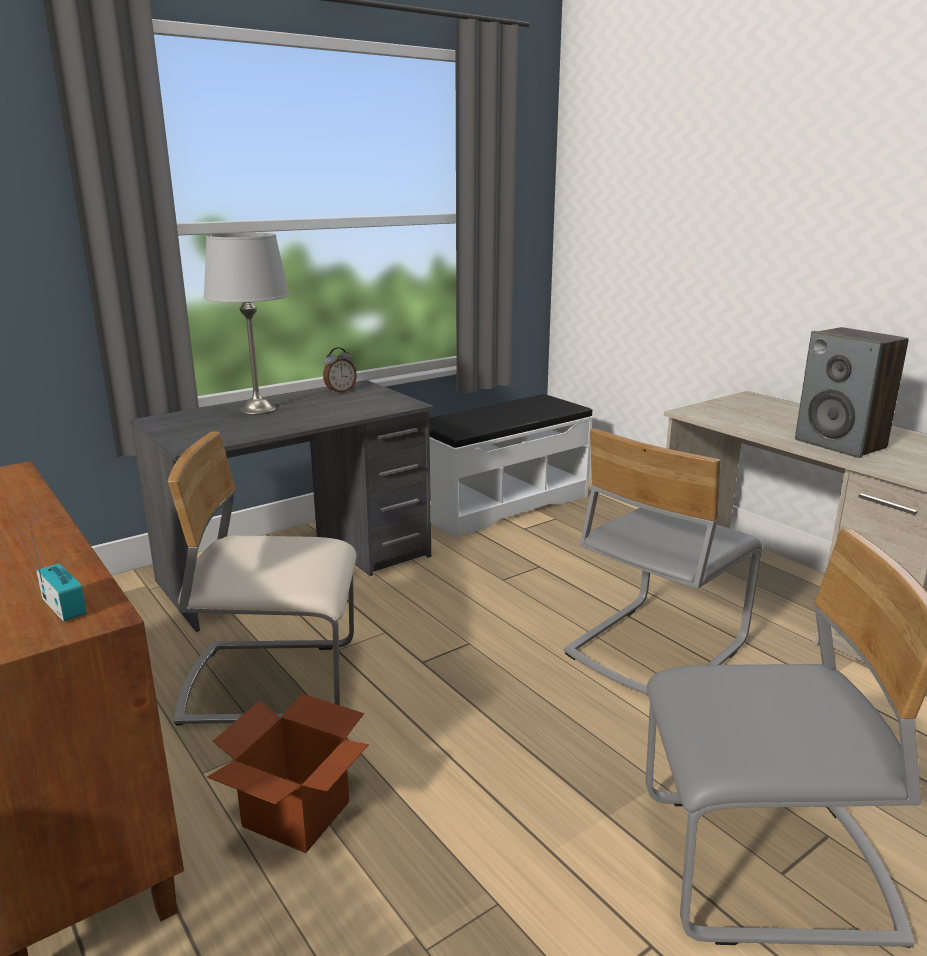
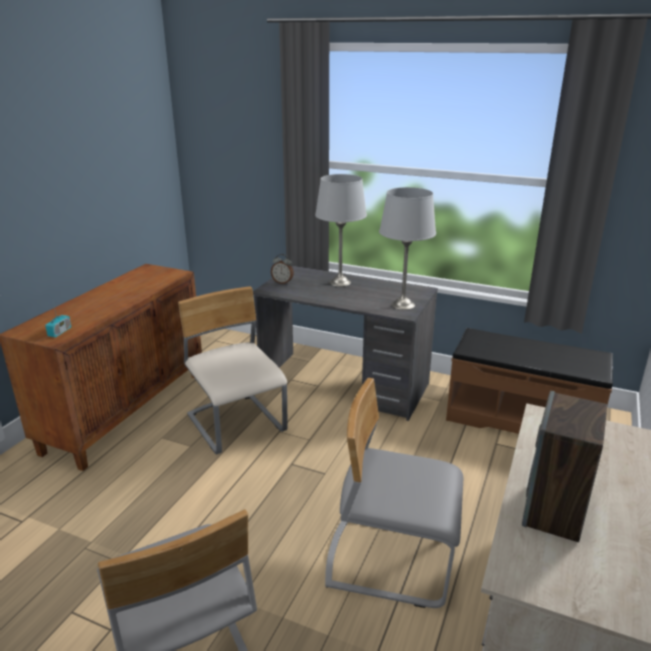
camera: 60 degrees right, 5 degrees up
(295, 814) = (149, 475): cardboard box -> none
(340, 391) = (401, 289): alarm clock -> alarm clock (282, 282)
(384, 400) = (403, 305): none -> grey table lamp
(500, 503) = (521, 419): white bench -> brown bench

